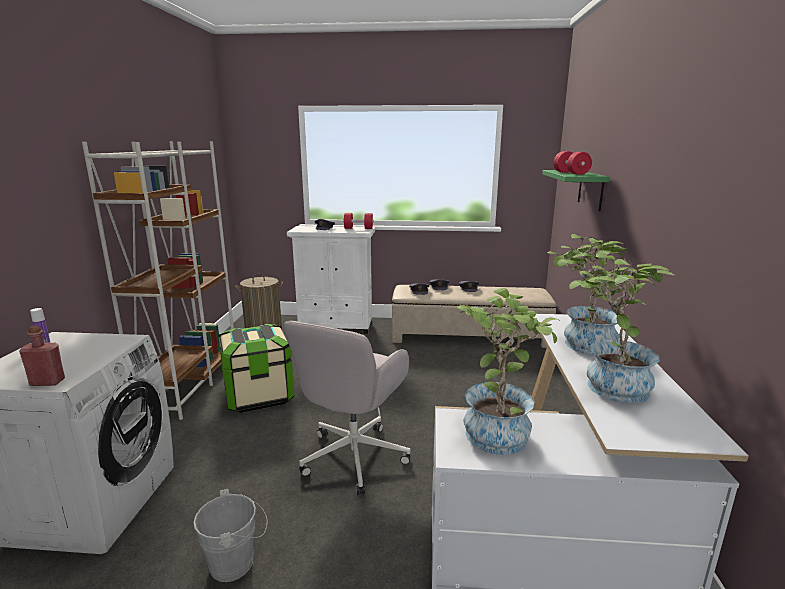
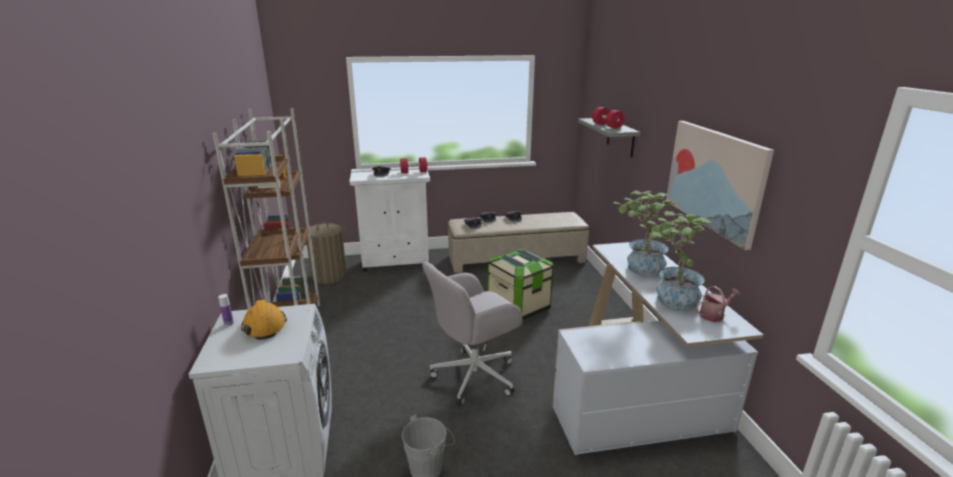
camera: 15 degrees left, 5 degrees up
(47, 382) = (276, 357): red bottle -> none
(74, 350) = (264, 326): none -> orange hard hat
(259, 395) = (363, 337): storage box -> storage box (519, 306)
(353, 458) = (474, 376): grey office chair -> grey office chair turned 45 degrees clockwise
(498, 429) = (609, 340): potted plant -> none
(590, 189) = (620, 137): green shelf -> grey shelf
(669, 415) = (714, 315): none -> watering can
(690, 217) = (715, 179): none -> picture

